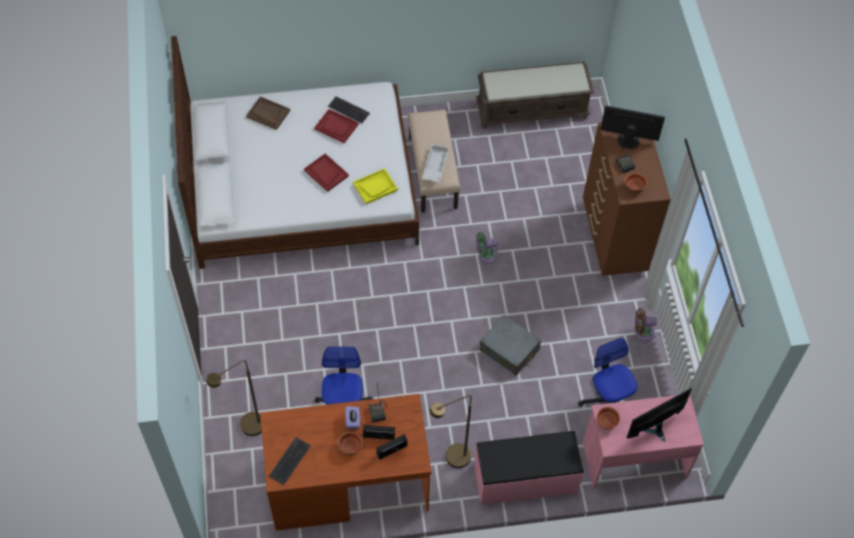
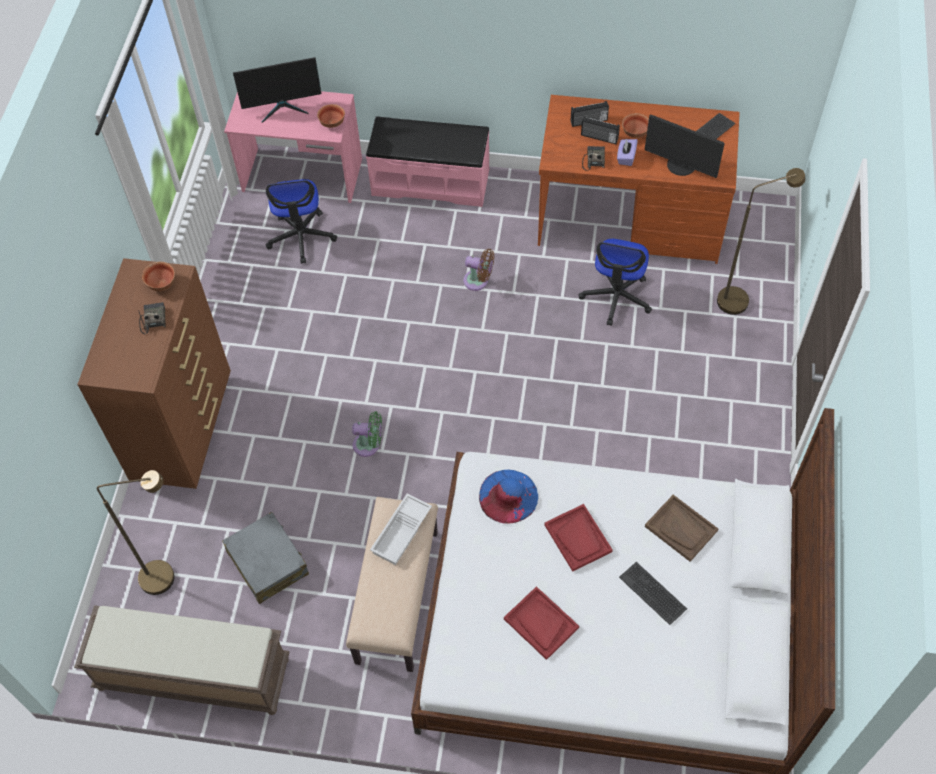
camera: 160 degrees left, 0 degrees up
(268, 114) = (652, 679): brown tray -> brown tray (681, 528)
(348, 110) = (513, 652): keyboard -> keyboard (653, 592)
(375, 187) = (508, 496): yellow tray -> blue hat
(452, 460) = (505, 216): brown floor lamp -> brown floor lamp (167, 575)
(509, 350) = (390, 316): grey suitcase -> grey suitcase (267, 563)
(628, 140) = (127, 354): monitor -> monitor (680, 166)
(642, 332) = (217, 300): brown fan -> brown fan (478, 281)

